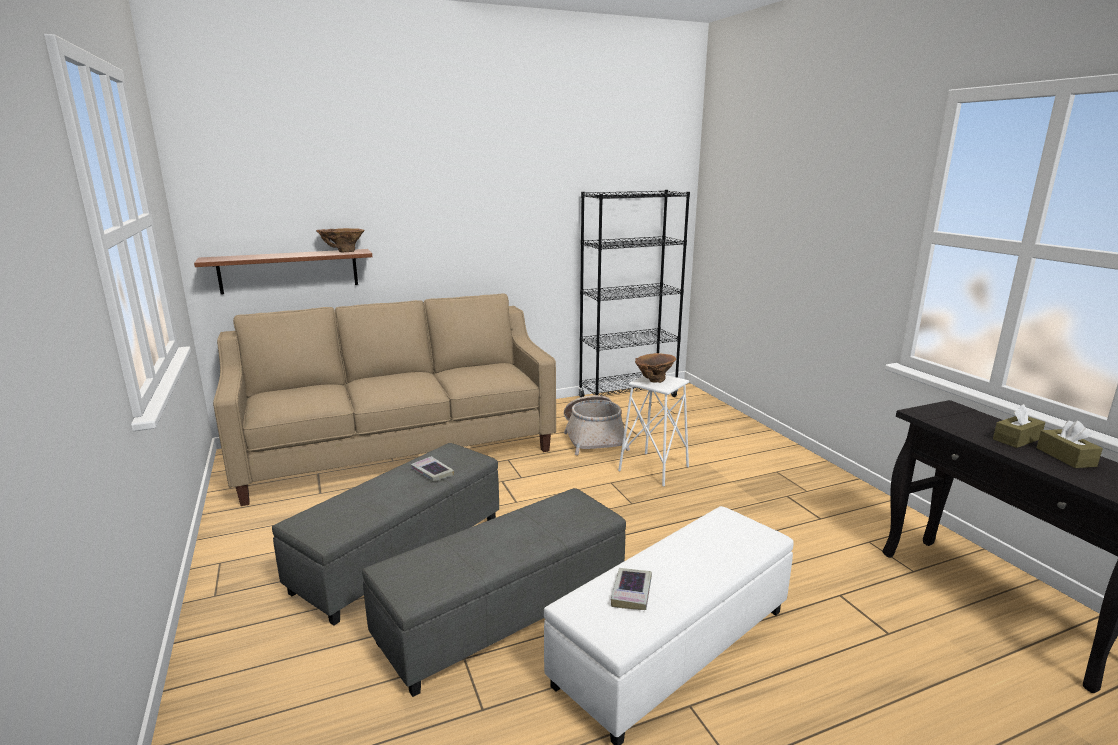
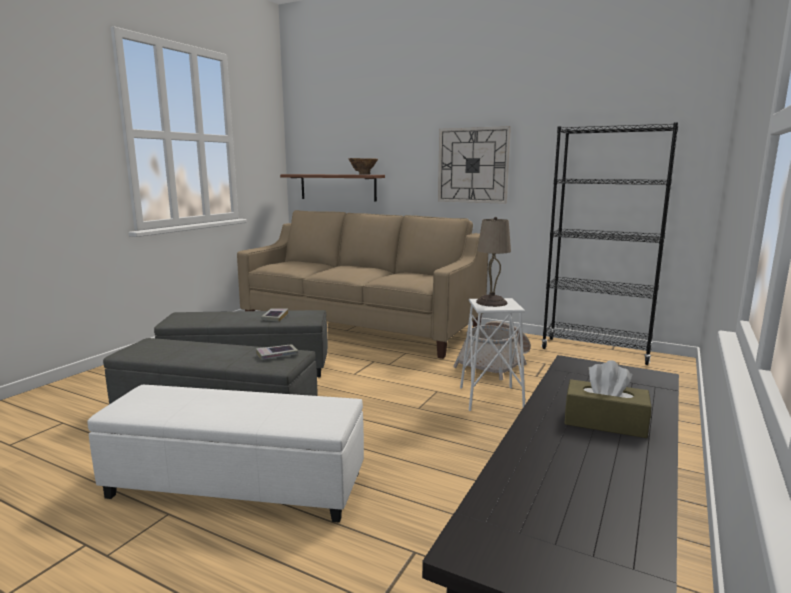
camera: 50 degrees right, 5 degrees down
(486, 231) = (473, 165): none -> wall clock
(631, 592) = (178, 400): book -> book (277, 355)
(653, 381) = (491, 302): brown vase -> beige table lamp
(1065, 457) = (600, 460): brown tissue box -> none

